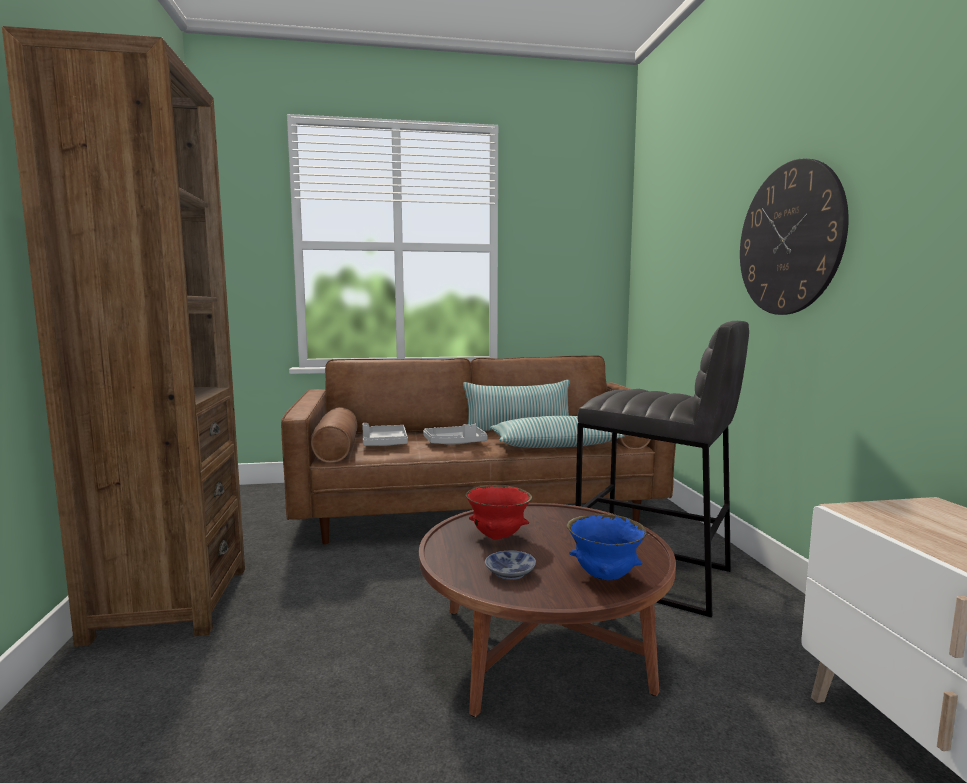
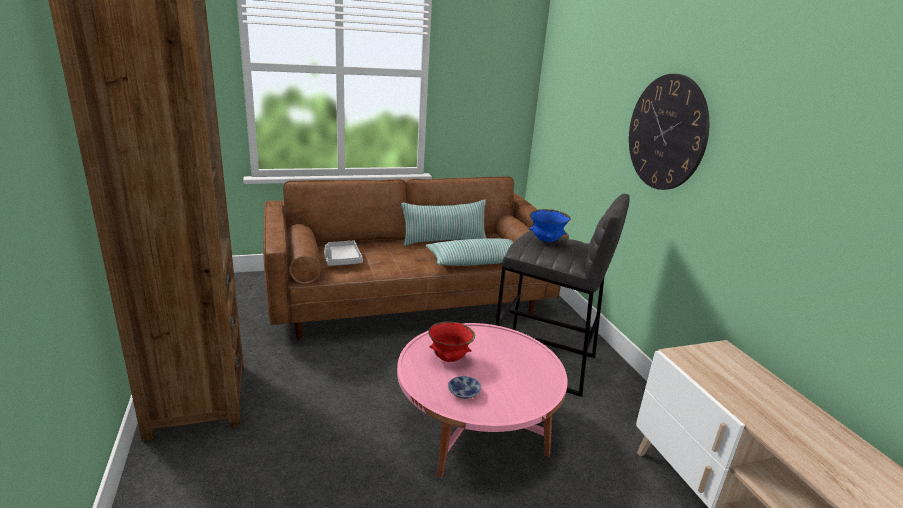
camera: 10 degrees left, 15 degrees up
(455, 443) = (398, 259): grey tray -> none
(542, 649) = (475, 426): brown coffee table -> pink coffee table
(605, 576) = (524, 393): blue bowl -> blue bowl (546, 241)

